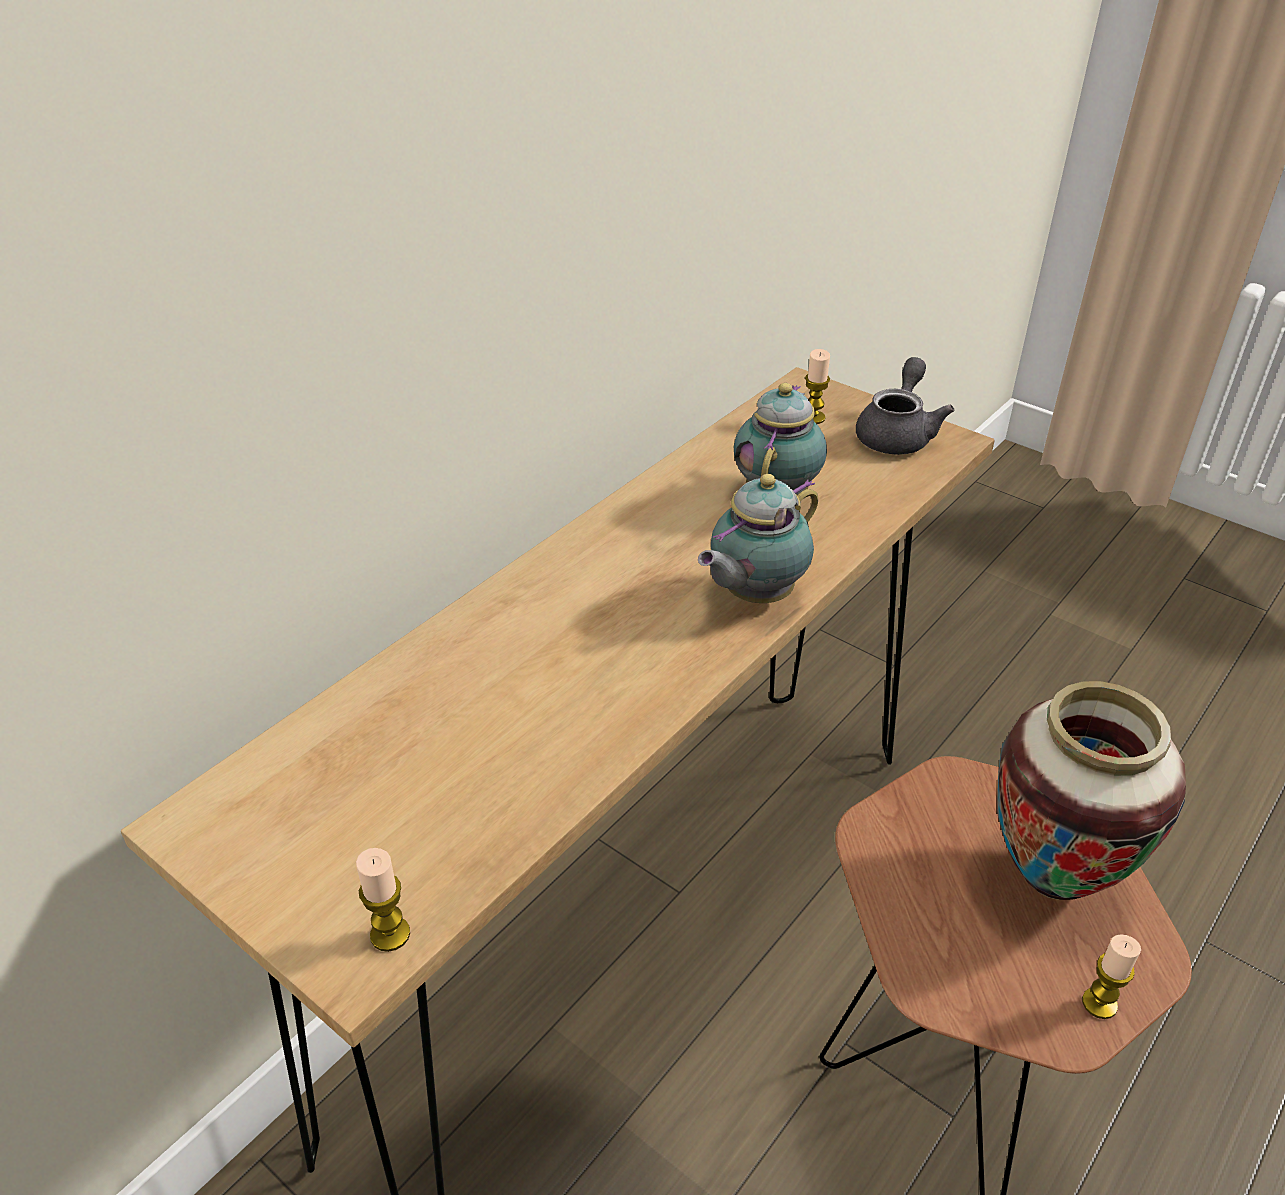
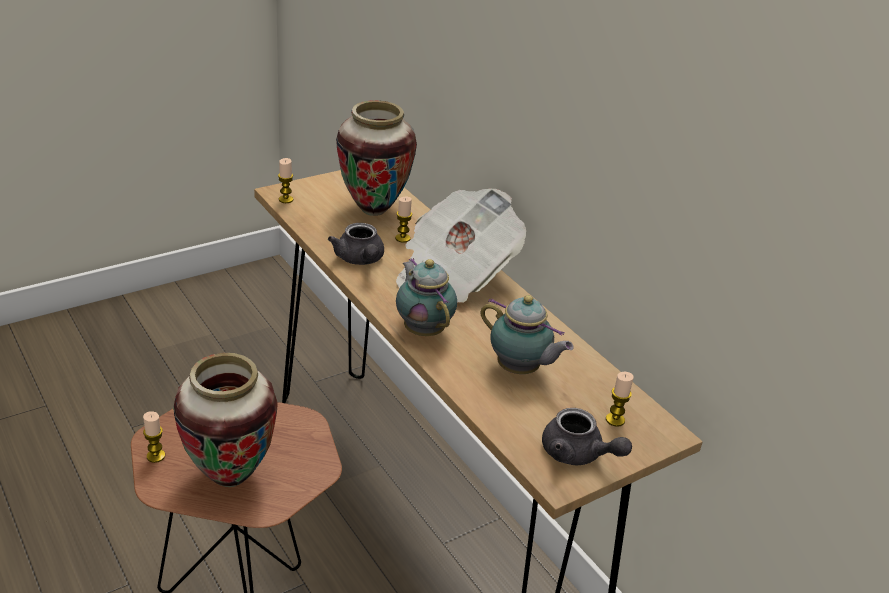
camera: 105 degrees right, 5 degrees down
(378, 760) = (374, 210): none -> vase
(481, 687) = (402, 238): none -> candle
(569, 598) = (454, 273): none -> newspaper
(593, 722) = (360, 260): none -> grey teapot

